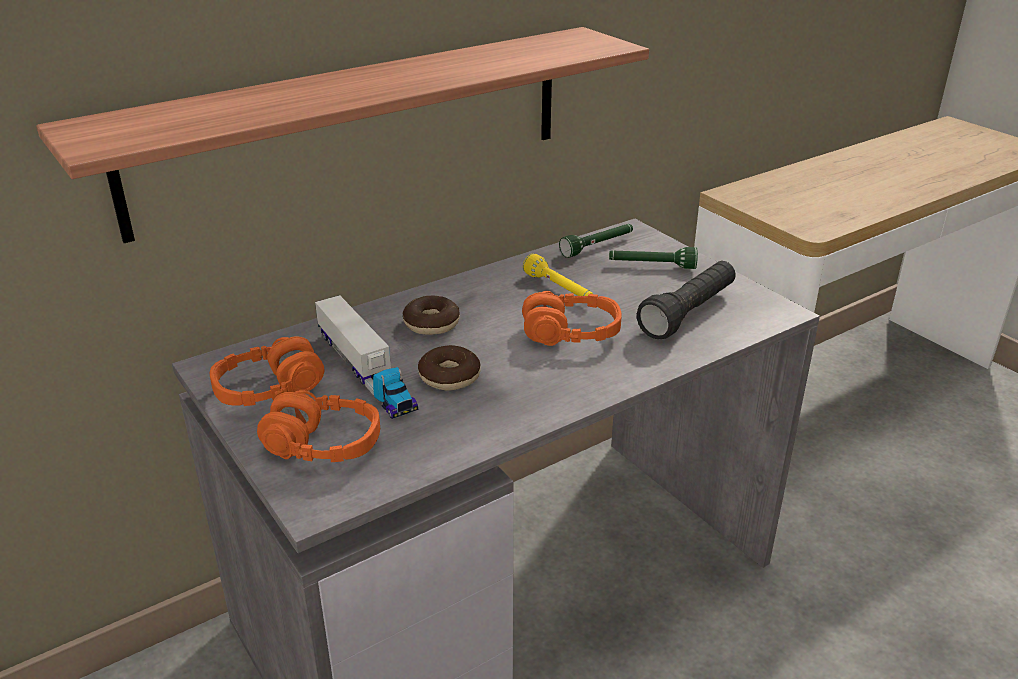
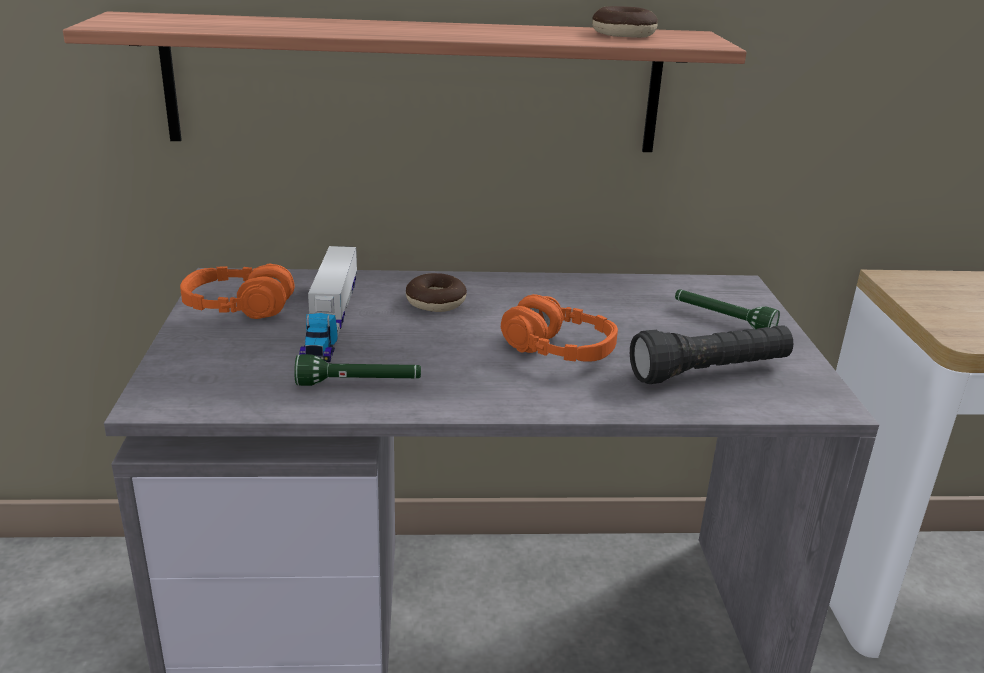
camera: 30 degrees right, 5 degrees down
(323, 444) = (222, 360): orange headphones -> none
(449, 376) = (395, 347): donut -> donut (623, 34)
(559, 289) = (594, 311): yellow flashlight -> none
(598, 247) = (683, 288): green flashlight -> green flashlight (359, 384)

